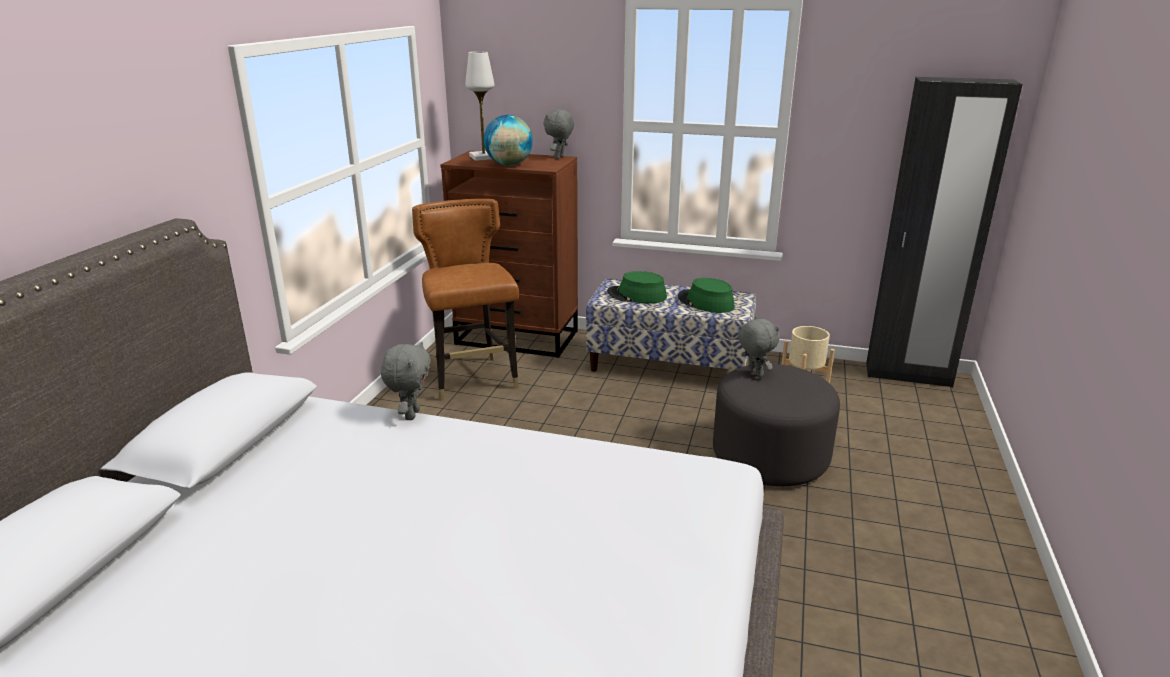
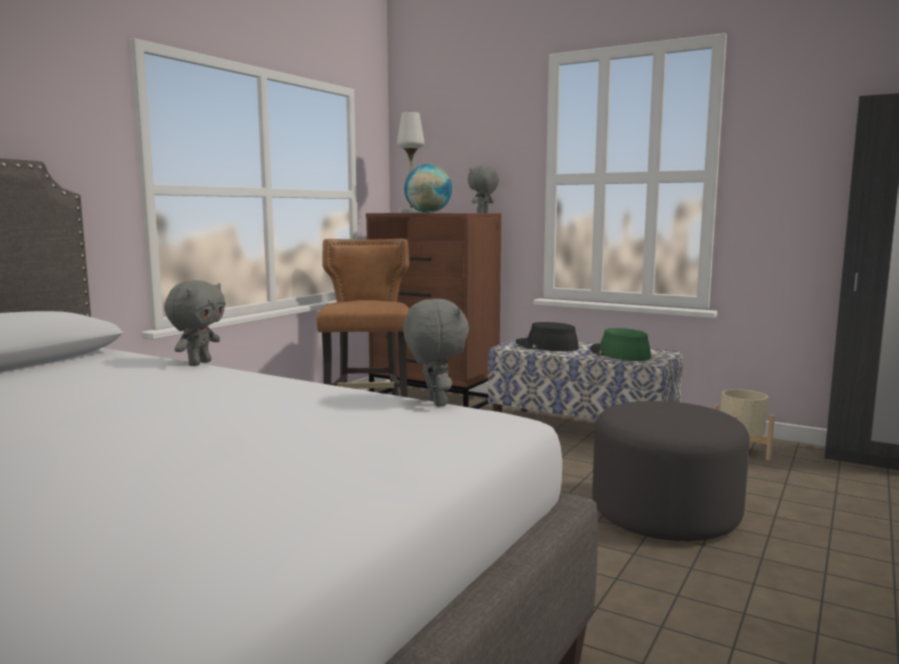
camera: 15 degrees right, 15 degrees down
(636, 295) = (546, 346): green hat -> black hat
(754, 373) = (645, 405): grey plush toy -> grey plush toy (435, 403)

